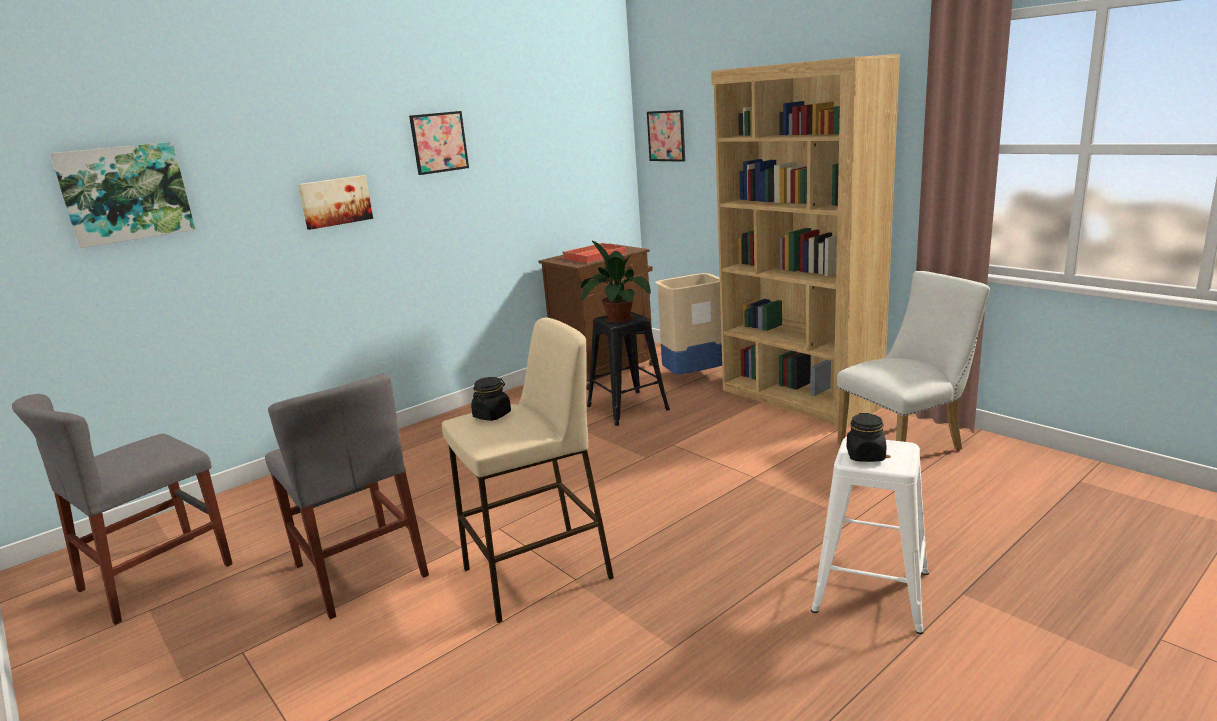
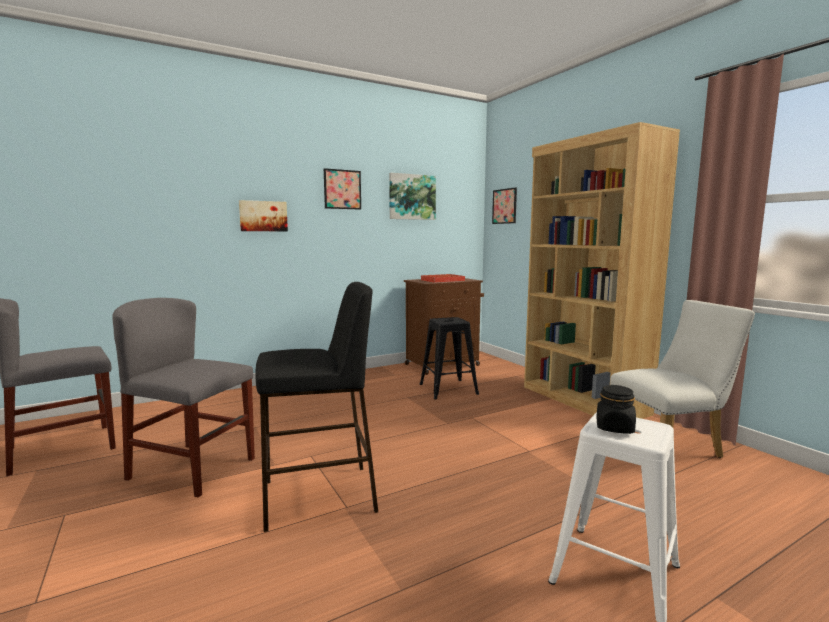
camera: 10 degrees right, 10 degrees down
(125, 193) = (119, 187): picture -> picture (412, 197)
(360, 570) = (193, 468): grey chair -> grey chair turned 135 degrees clockwise
(492, 415) = (296, 351): black jar -> none
(538, 573) = (320, 496): beige stool -> black stool
(616, 317) = (446, 319): potted plant -> none
(693, 376) = (504, 376): beige trash can -> none

